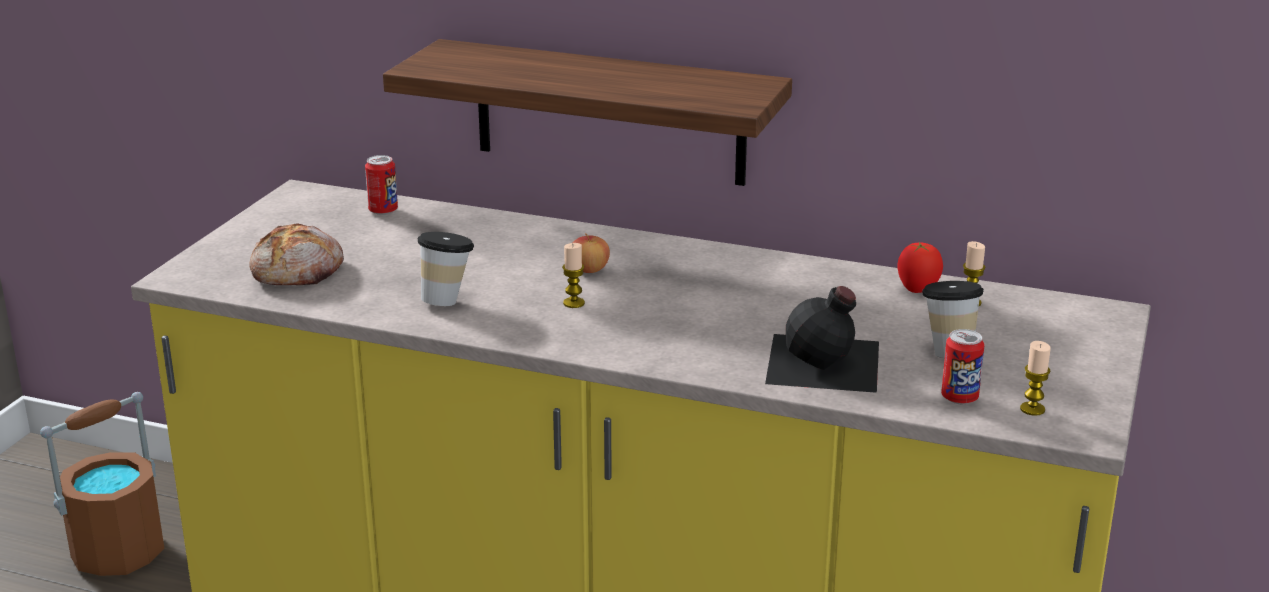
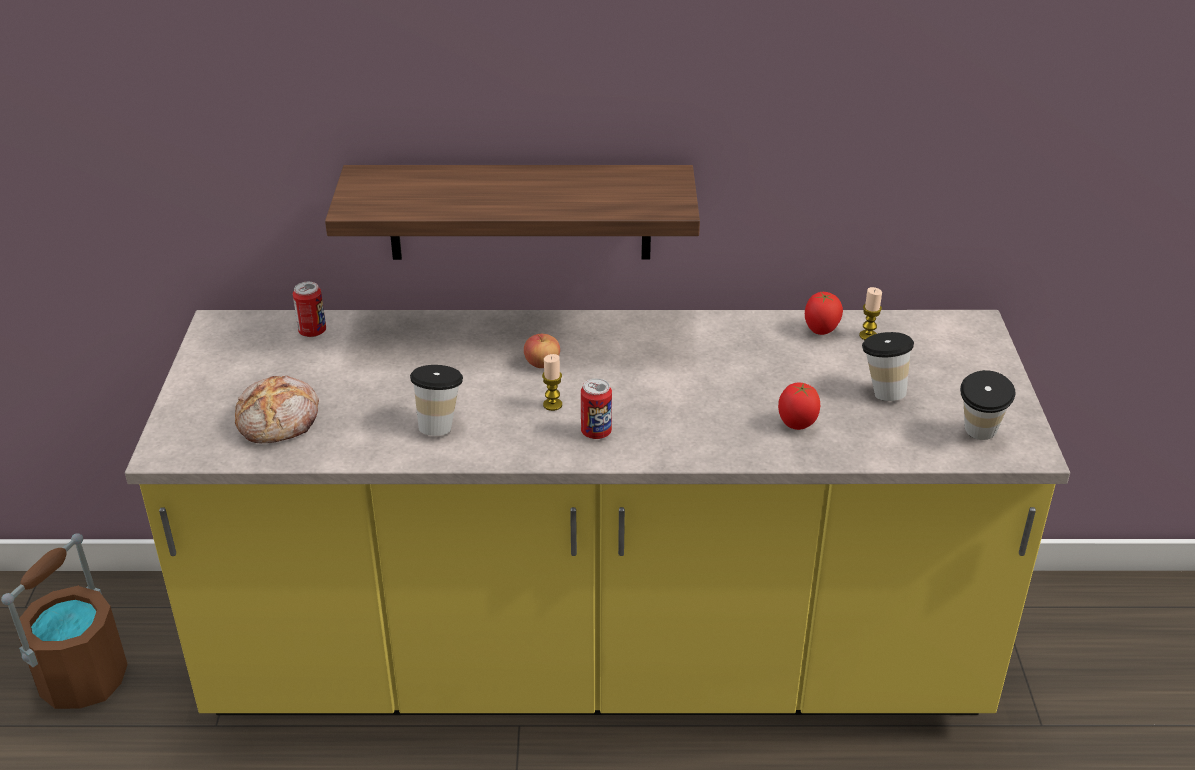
camera: 20 degrees left, 10 degrees up
(825, 363) = (797, 425): black bottle -> tomato
(959, 398) = (919, 438): can -> can (596, 432)
(1032, 409) = (978, 437): candle -> cup

